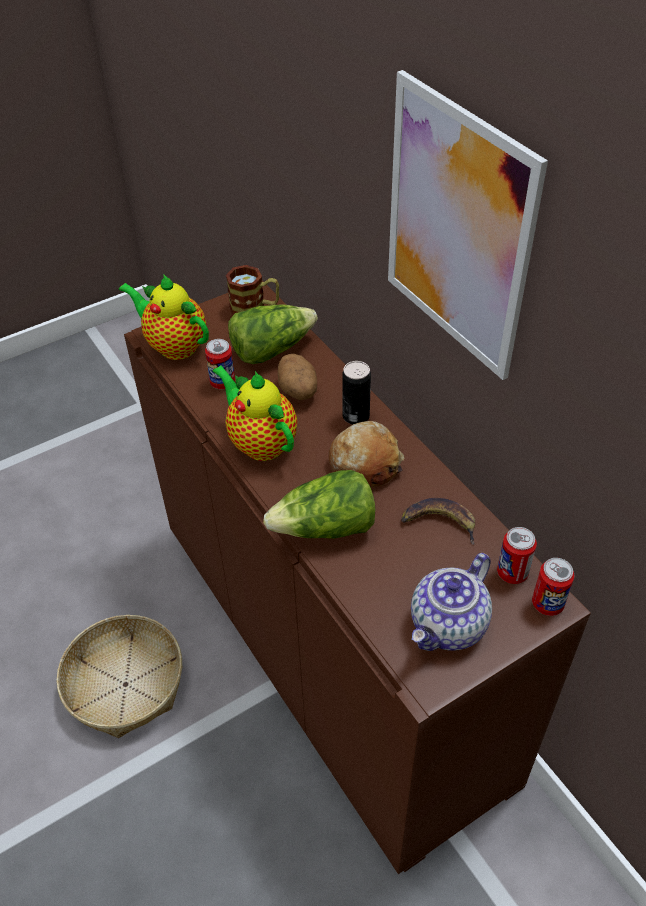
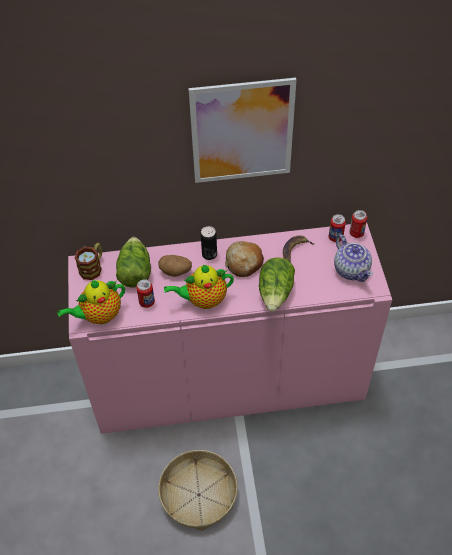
camera: 65 degrees left, 5 degrees up
(328, 645) = (228, 381): brown cabinet -> pink cabinet

